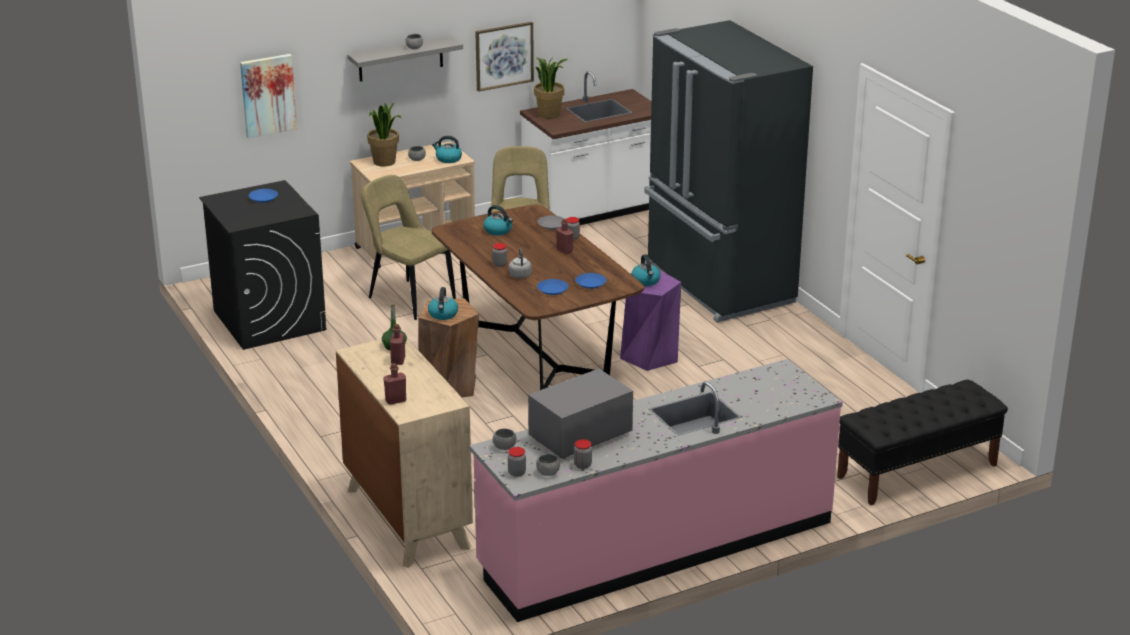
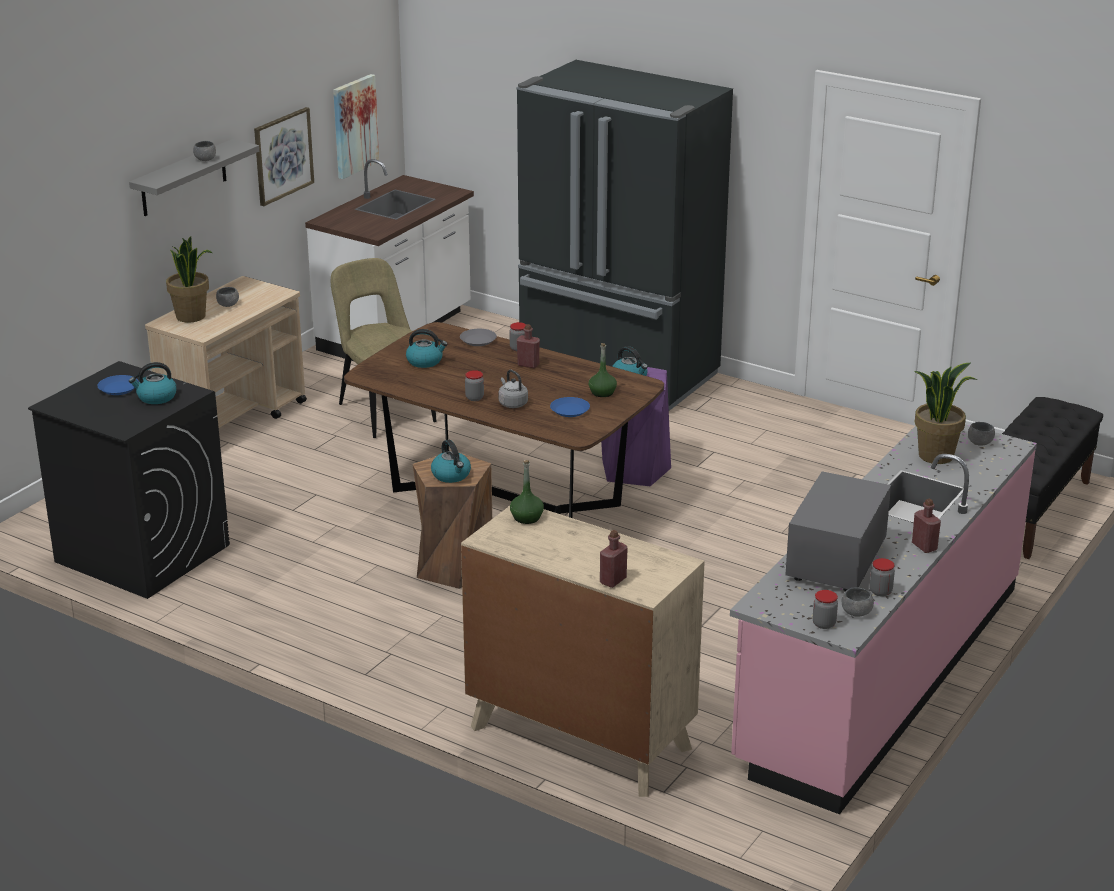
camera: 30 degrees left, 0 degrees up
(268, 95) = (48, 254): picture -> picture (354, 126)
(398, 360) = (553, 533): red bottle -> red bottle (924, 547)
(408, 298) = (291, 480): beige chair -> none
(448, 159) = (266, 296): kettle -> kettle (156, 397)
(504, 447) = (772, 599): grey bowl -> grey bowl (980, 443)
(549, 114) = (345, 219): potted plant -> potted plant (936, 455)
(591, 283) = (602, 392): blue plate -> green bottle

